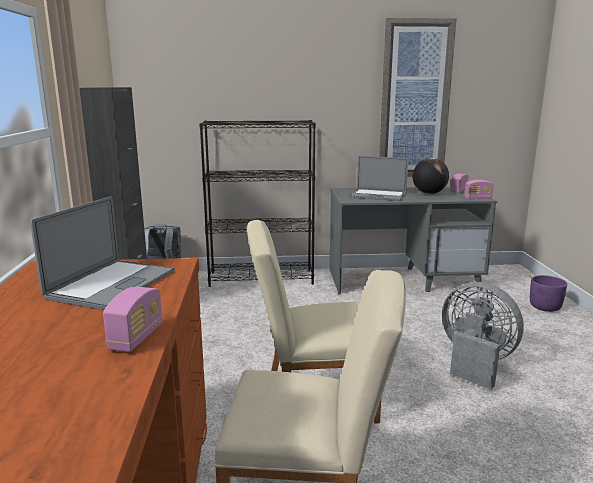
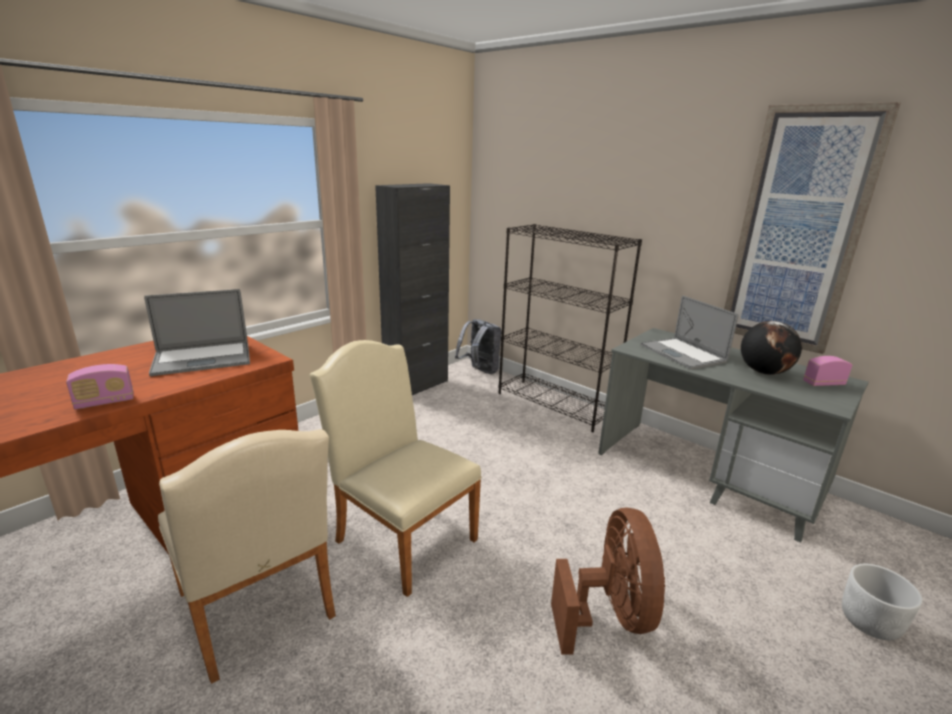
camera: 45 degrees right, 5 degrees up
(475, 362) = (610, 614): grey fan -> brown fan
(478, 199) = (822, 404): radio -> none
(545, 307) = (870, 622): purple planter -> white planter

